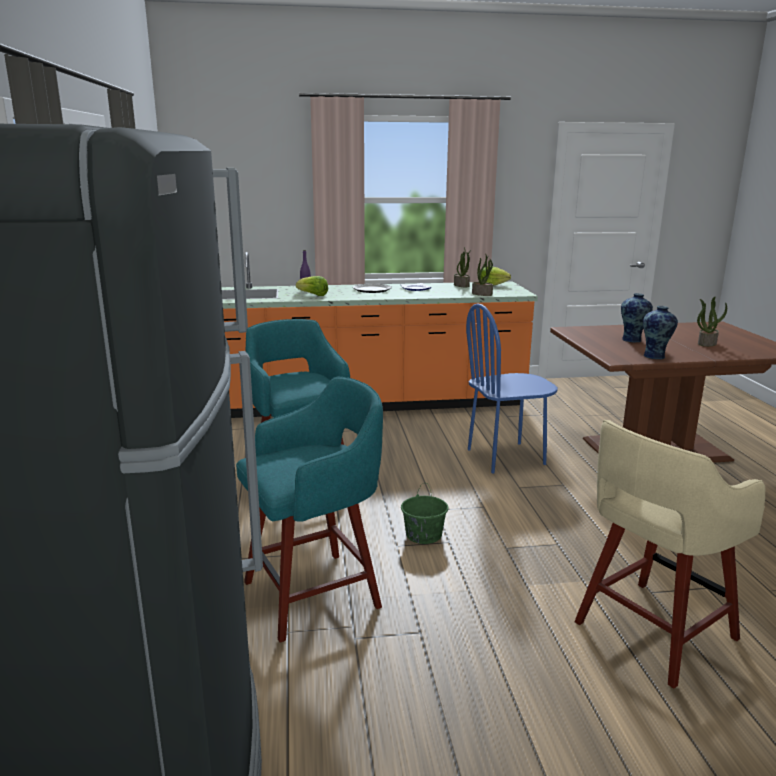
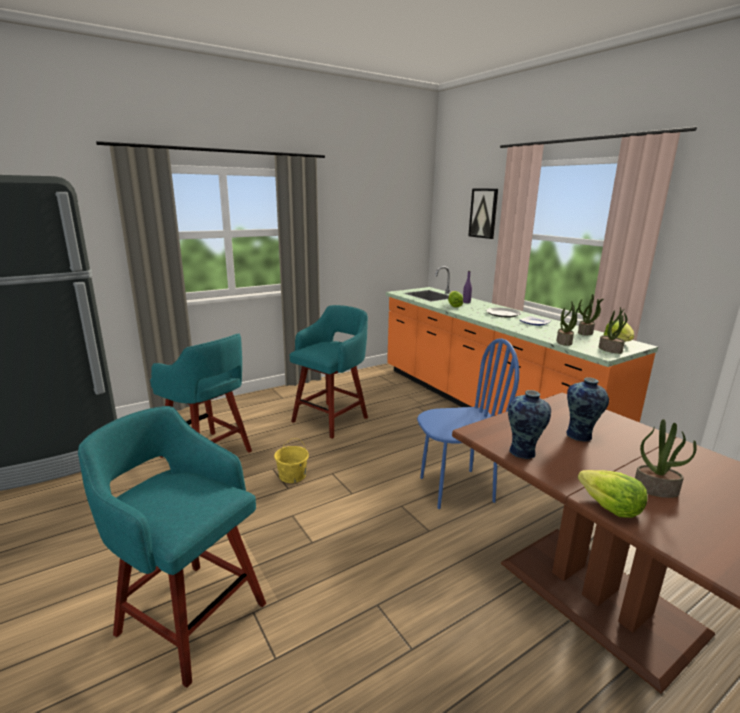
camera: 65 degrees right, 0 degrees up
(270, 177) = (483, 213): none -> picture
(423, 534) = (292, 475): green bucket -> yellow bucket
(506, 457) = (456, 489): blue chair -> blue chair turned 120 degrees clockwise
(512, 290) = (610, 350): none -> potted plant
(651, 632) = (189, 616): beige stool -> turquoise stool
(728, 355) = (610, 507): none -> lettuce

